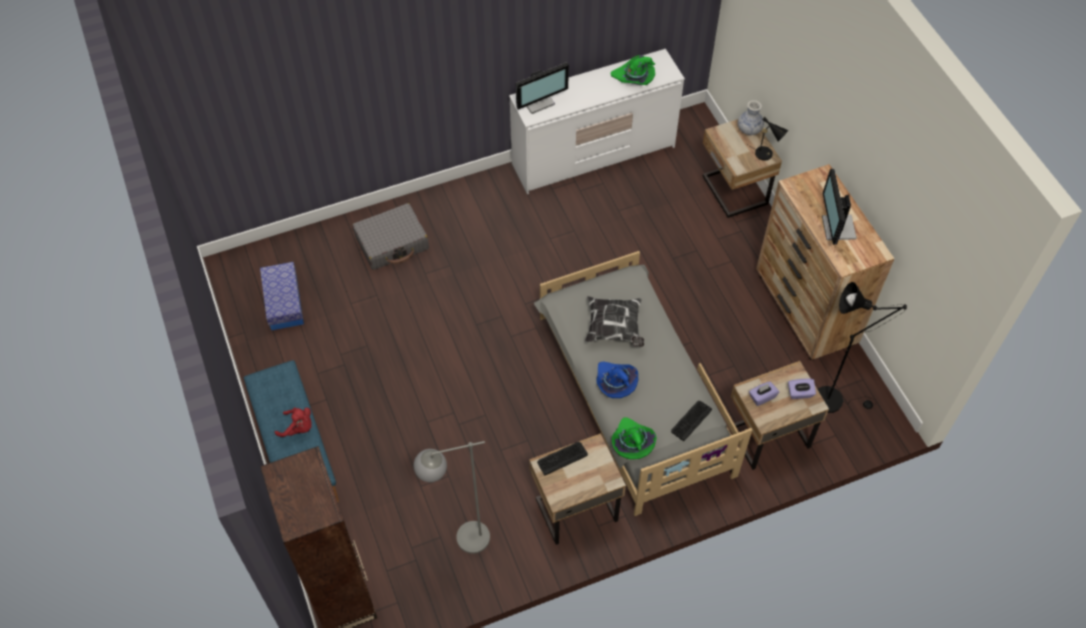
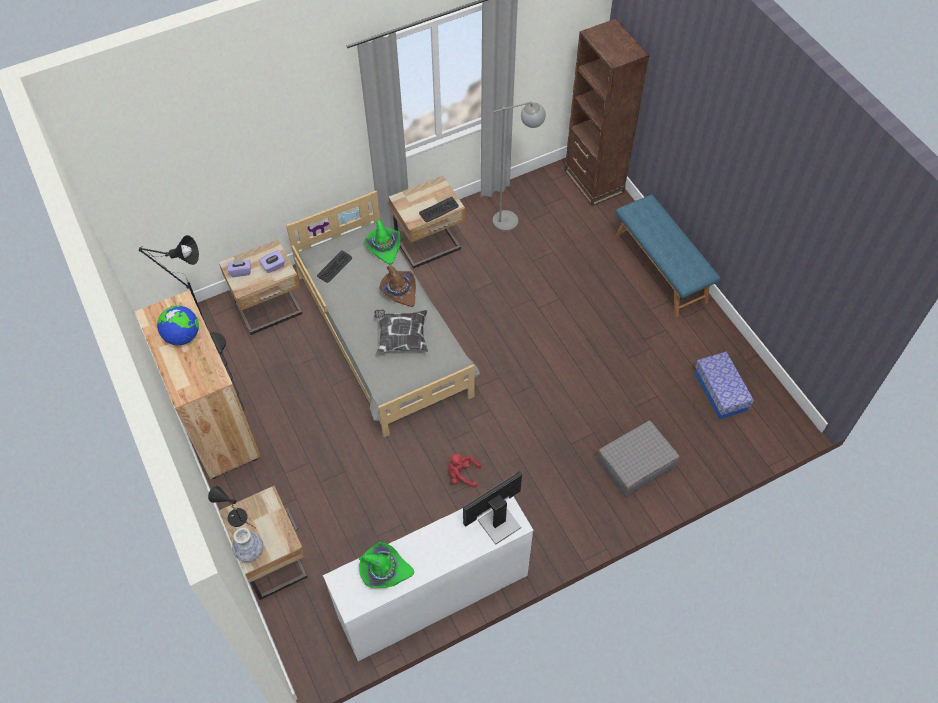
camera: 175 degrees right, 0 degrees up
(298, 428) = (657, 238): red plush toy -> red plush toy (462, 475)
(615, 383) = (399, 291): blue hat -> brown hat
(837, 228) = (183, 336): monitor -> globe

